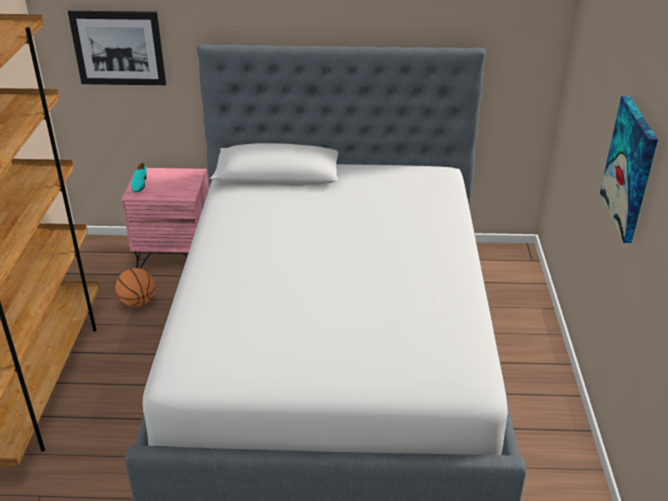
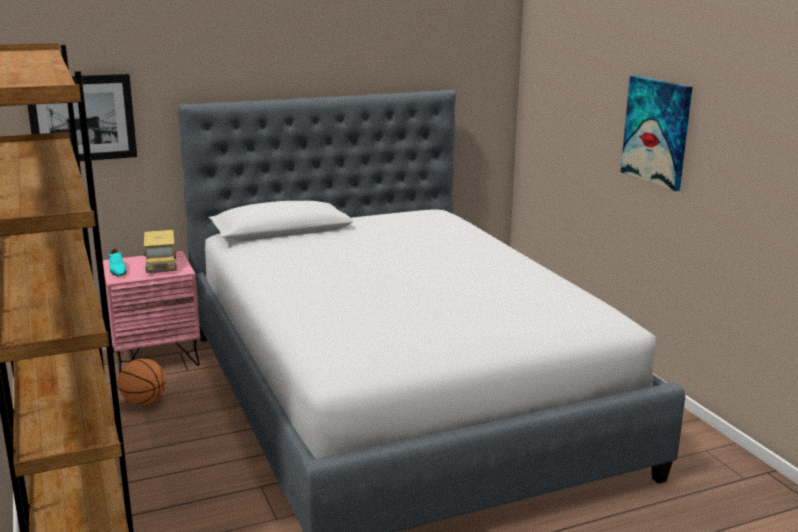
camera: 25 degrees left, 15 degrees down
(177, 183) = (161, 264): none -> toy truck

